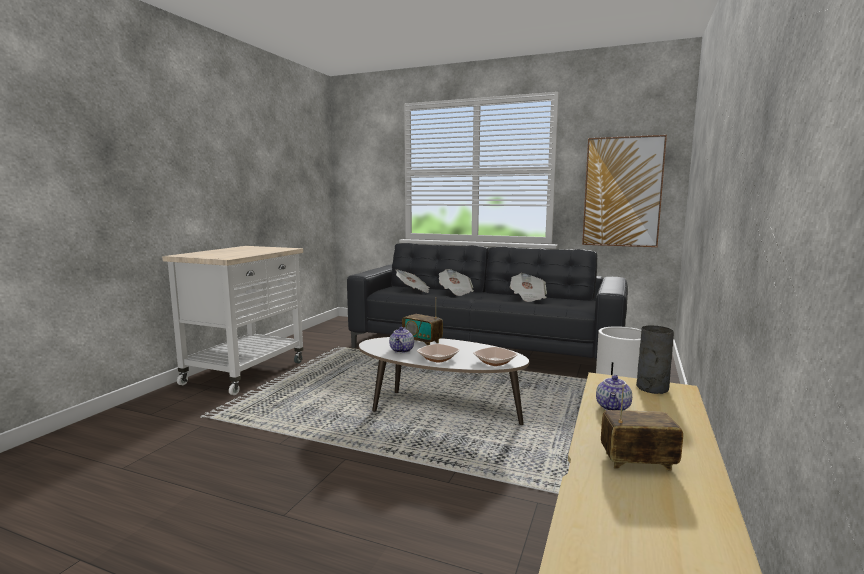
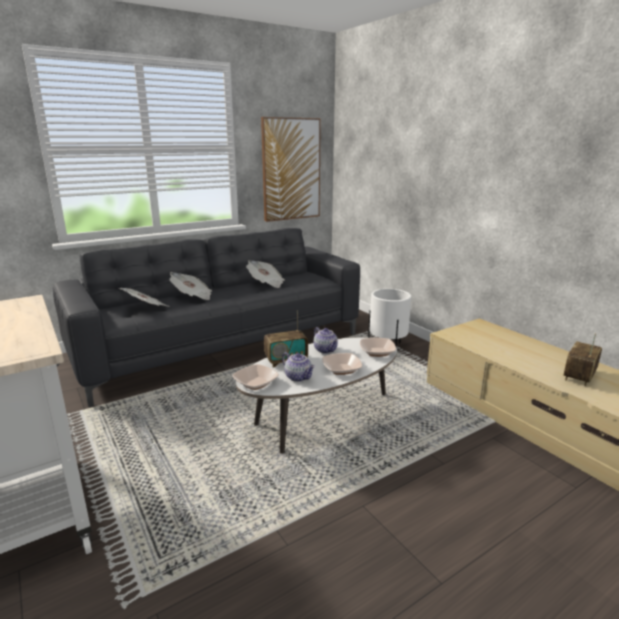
camera: 55 degrees left, 10 degrees up
(374, 343) = (255, 383): none -> bowl
(614, 408) = (498, 351): teapot -> teapot (326, 350)
(651, 388) = (474, 329): grey vase -> none

